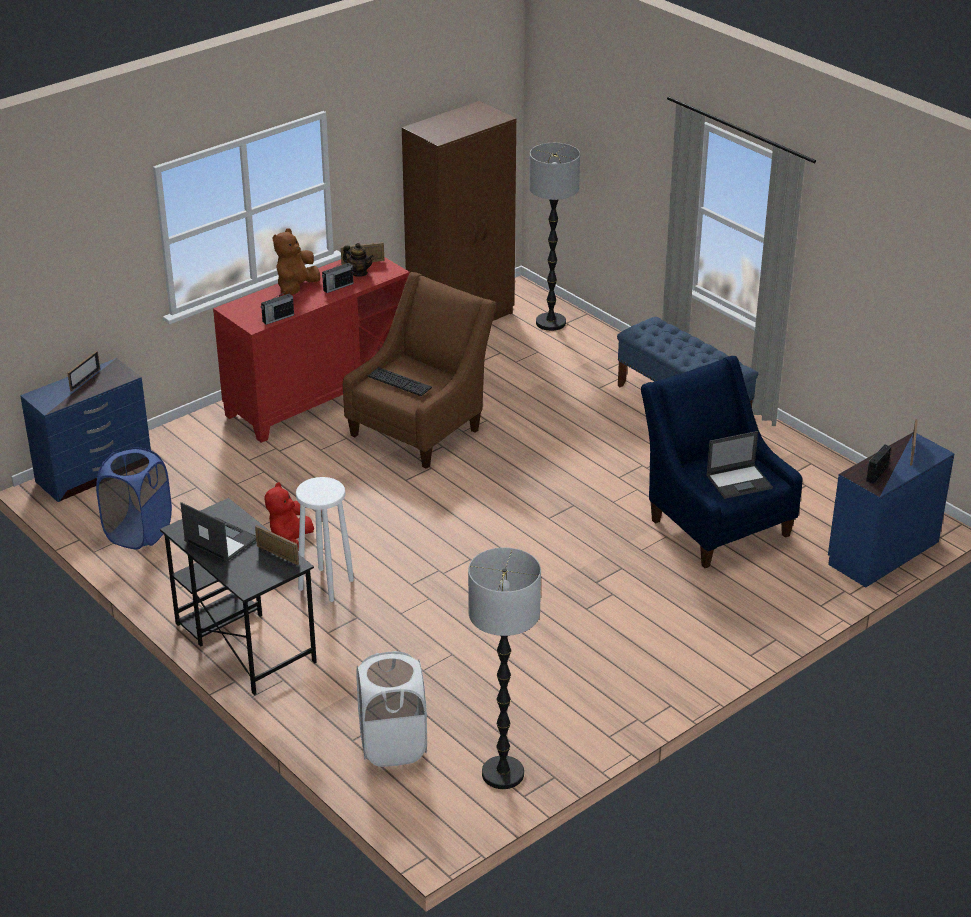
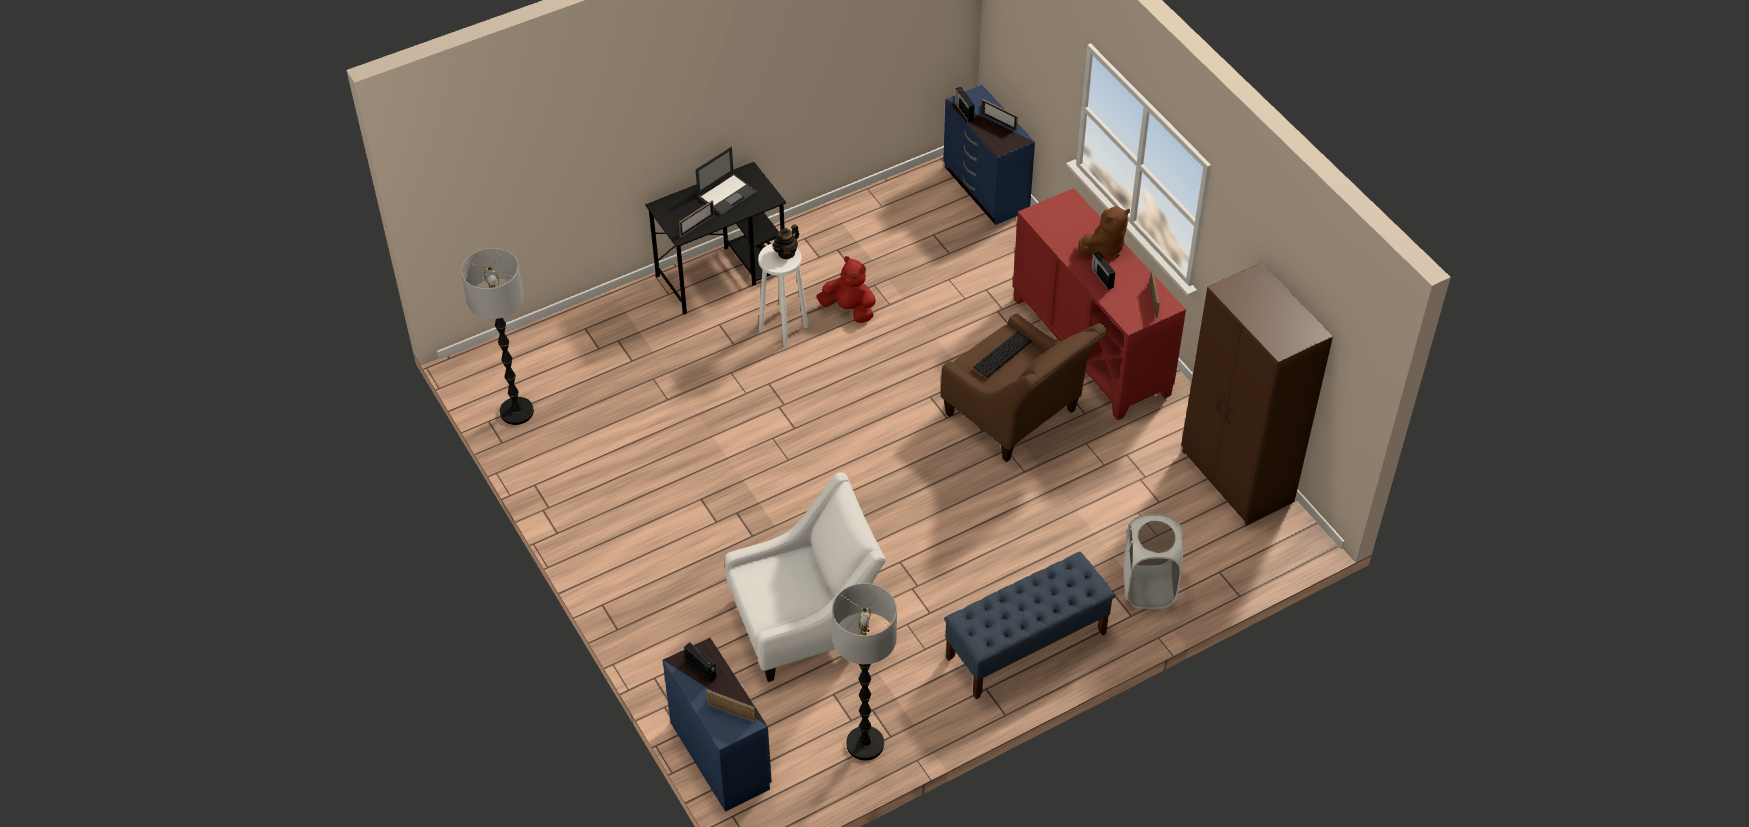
camera: 100 degrees right, 15 degrees up
(139, 532) = (888, 215): blue laundry basket -> none
(277, 318) = (1045, 230): radio -> radio (964, 111)
(296, 288) = (1104, 247): brown plush toy -> brown plush toy turned 105 degrees clockwise
(359, 273) = (1130, 296): teapot -> teapot (786, 253)
(393, 746) = (571, 351): white laundry basket -> white laundry basket (1148, 587)
(550, 323) = (1221, 557): floor lamp -> floor lamp (865, 744)
(714, 522) = (805, 624): blue armchair -> white armchair
(739, 481) = (771, 591): laptop -> none

